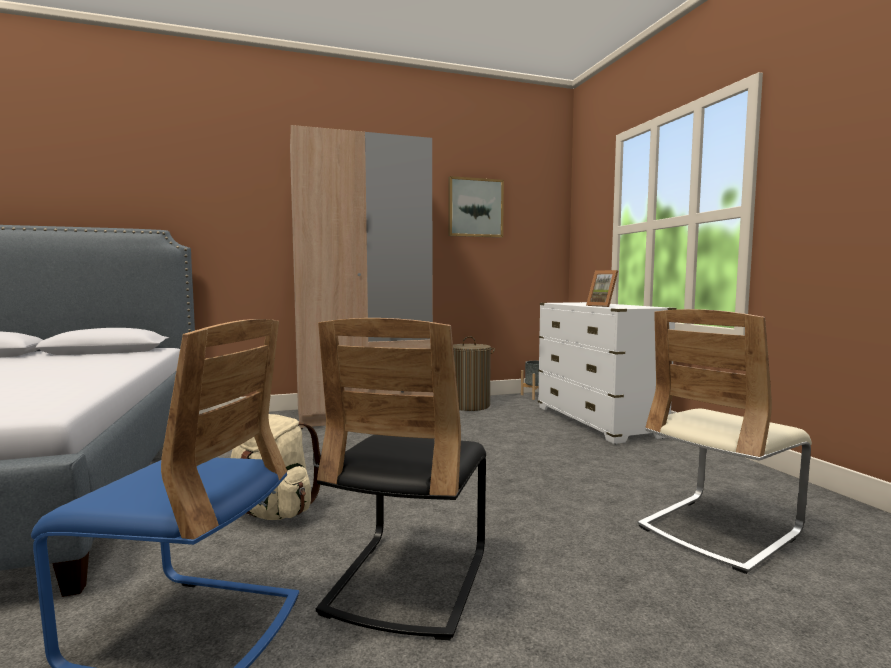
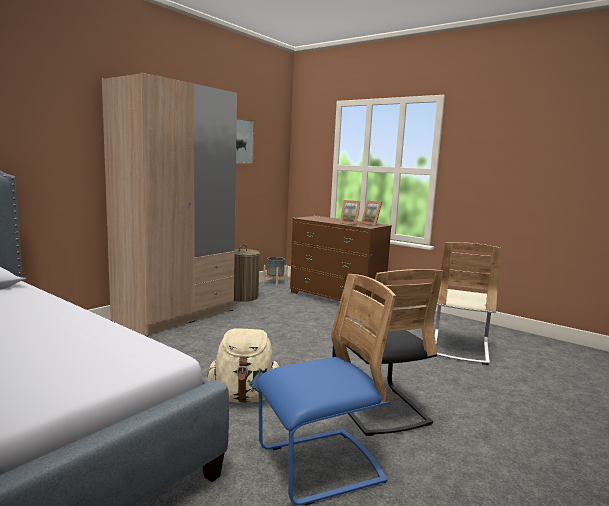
camera: 35 degrees left, 5 degrees up
(597, 422) = (336, 298): white dresser -> brown dresser
(641, 306) = (371, 224): none -> picture frame

